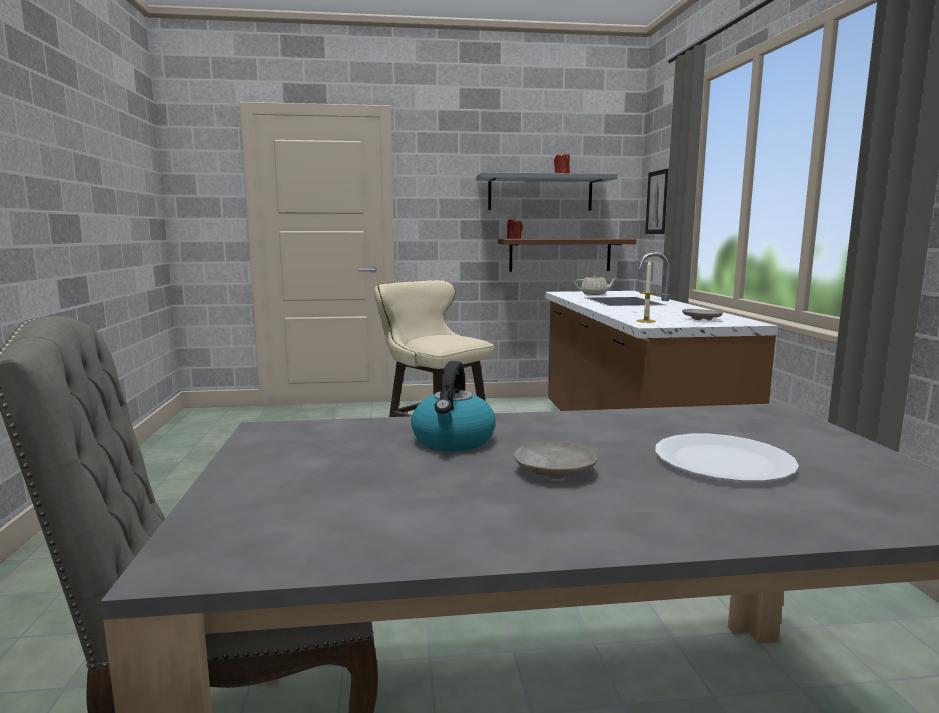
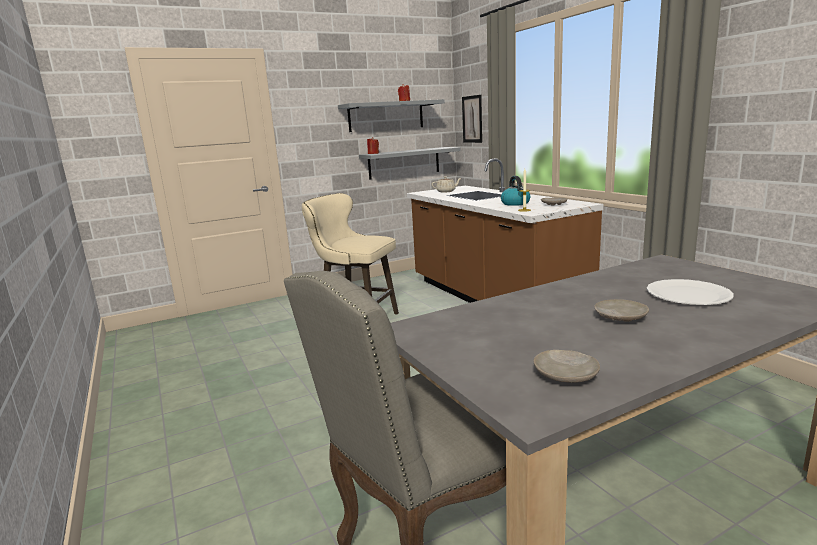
camera: 20 degrees left, 5 degrees up
(329, 527) = (566, 375): none -> beige plate
(453, 441) = (534, 311): kettle -> kettle (516, 203)
(560, 255) = (404, 163): brown shelf -> grey shelf

